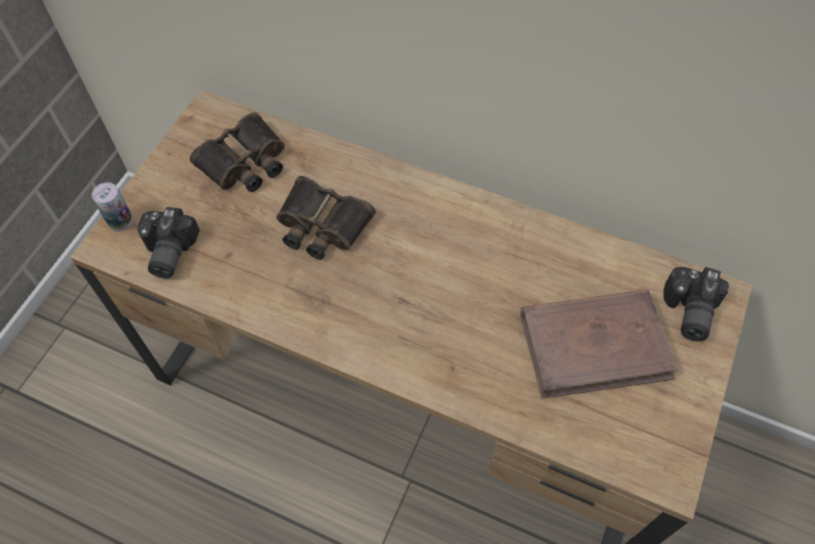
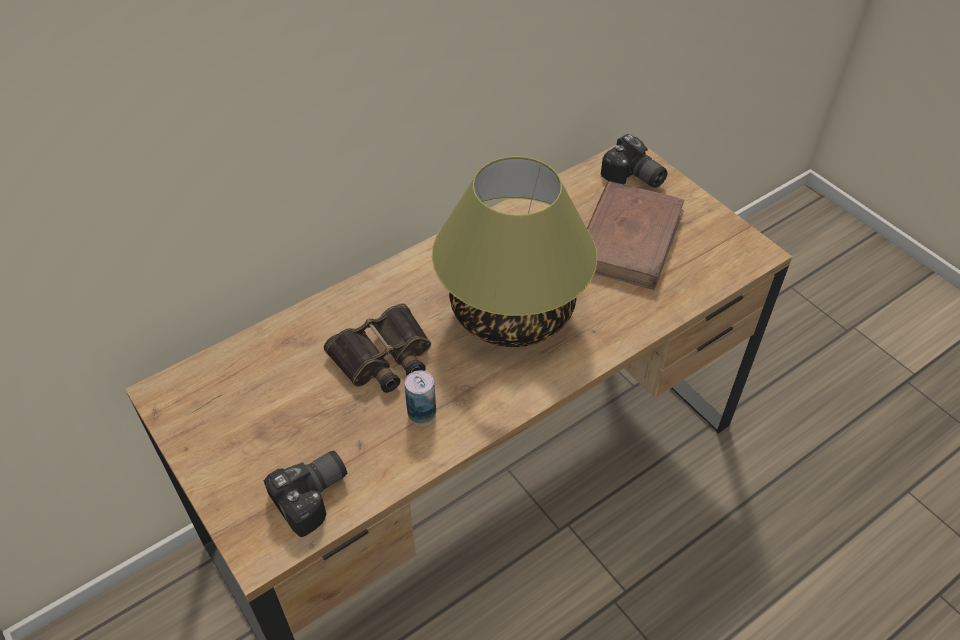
camera: 60 degrees left, 10 degrees down
(120, 221) = (238, 527): can -> can (422, 414)
(166, 252) = (314, 497): camera -> camera turned 75 degrees counterclockwise
(245, 163) = (258, 387): binoculars -> none
(429, 291) = (511, 313): none -> table lamp

